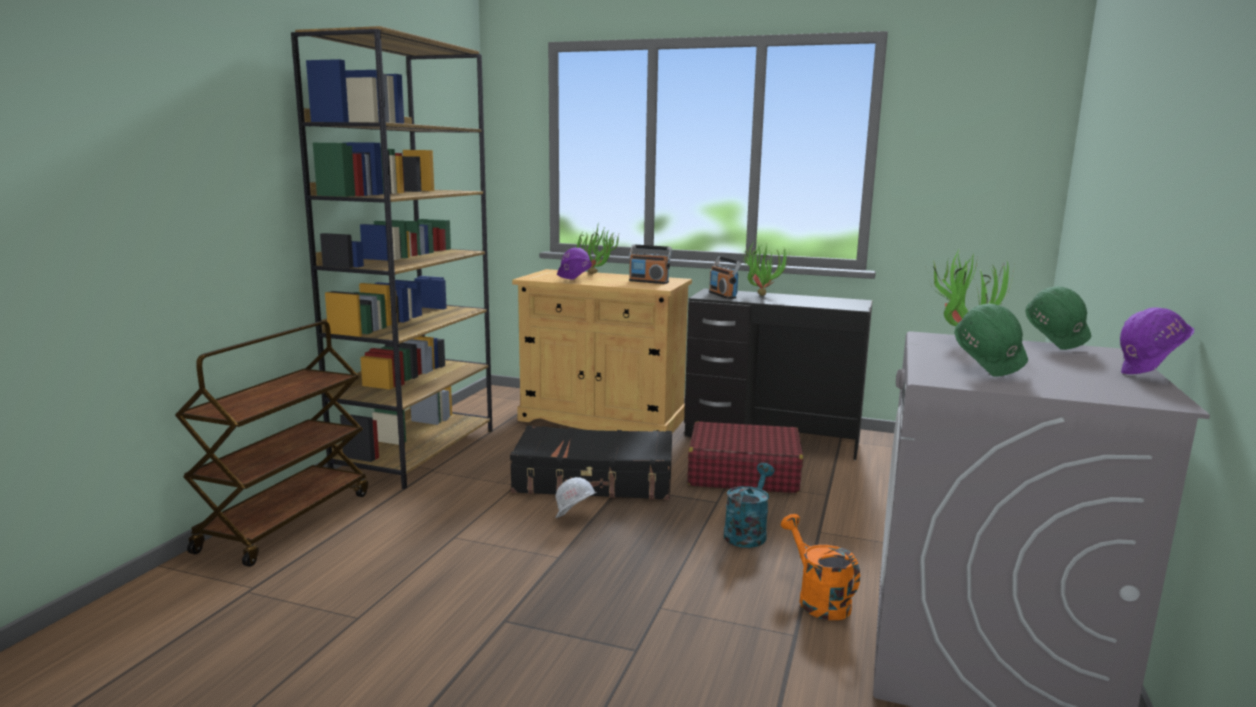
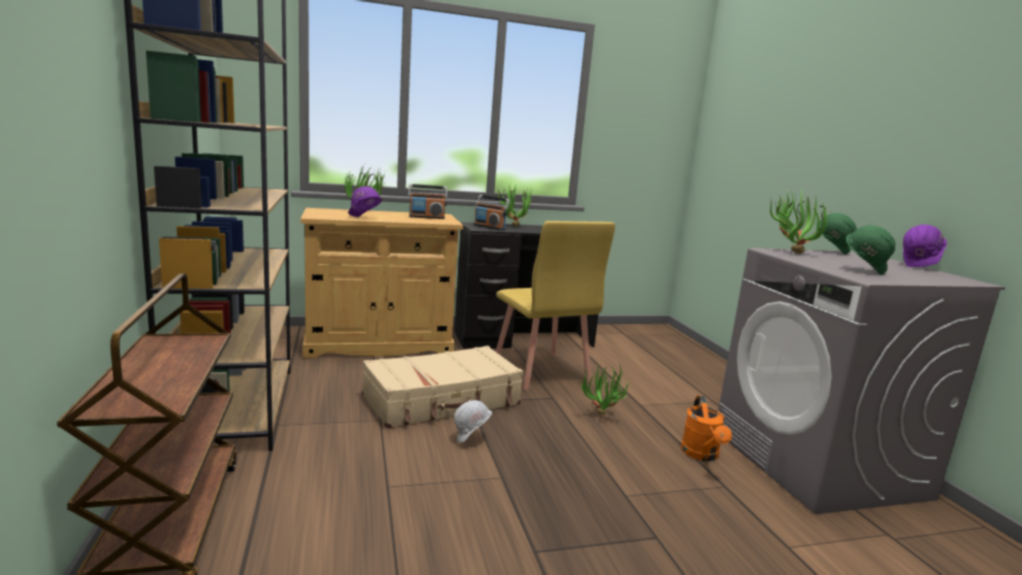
camera: 35 degrees left, 0 degrees up
(594, 481) = (442, 400): black suitcase -> beige suitcase
(742, 473) = (540, 371): red suitcase -> yellow chair
(747, 532) = (601, 417): turquoise watering can -> potted plant
(817, 599) = (702, 455): orange watering can -> orange watering can turned 120 degrees counterclockwise

